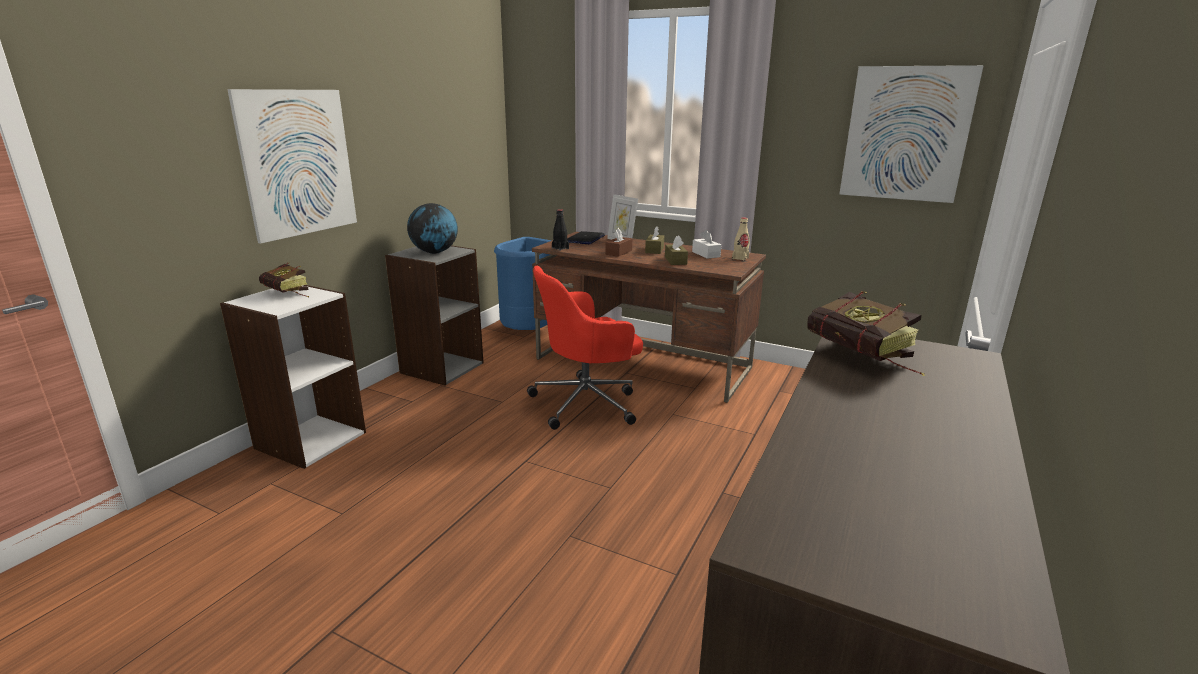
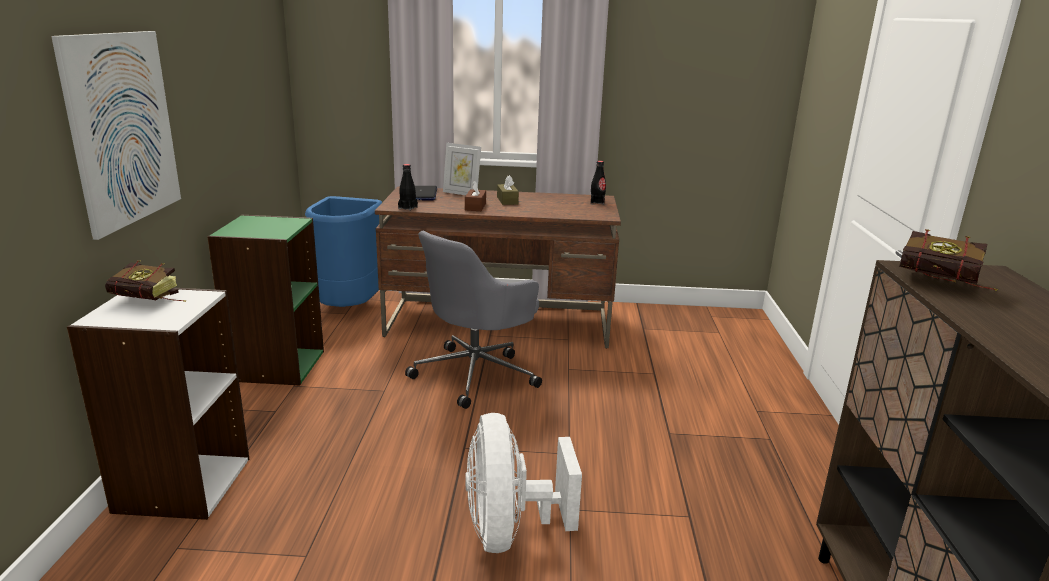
camera: 25 degrees left, 0 degrees up
(435, 252) = (268, 227): globe -> none
(441, 367) = (276, 365): grey bookcase -> green bookcase
(503, 539) = (509, 530): none -> white fan
(587, 403) = (476, 374): red office chair -> grey office chair
(675, 261) = (542, 210): brown tissue box -> none
(706, 254) = (561, 200): white tissue box -> none
(740, 258) = (597, 202): beige bottle -> black bottle
(906, 134) = (731, 75): picture -> none

